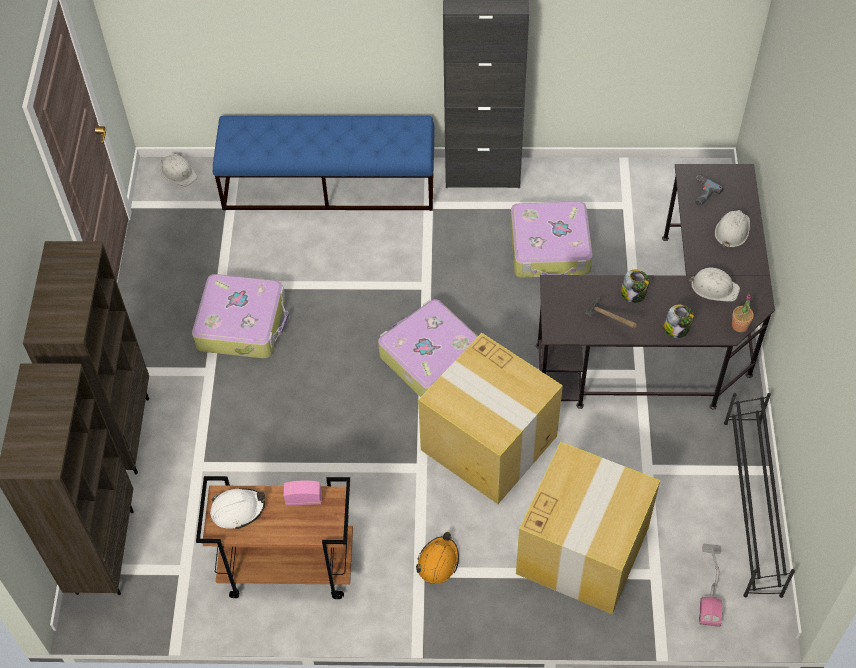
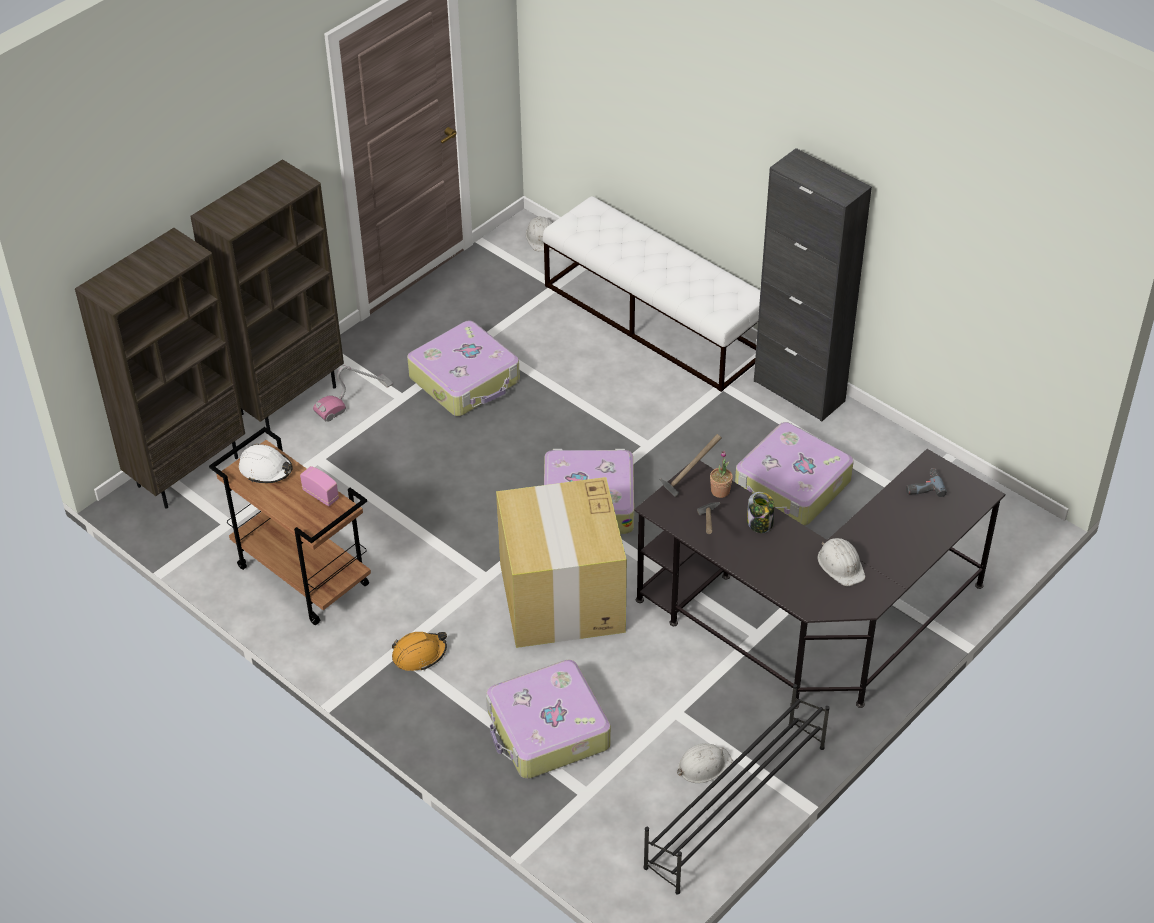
camera: 40 degrees right, 10 degrees down
(330, 185) = (654, 320): blue bench -> white bench
(554, 295) = (689, 480): none -> hammer
(583, 549) = (547, 731): cardboard box -> suitcase
(676, 329) = (765, 574): jar -> none
(710, 586) = (623, 838): vacuum cleaner -> vacuum cleaner (354, 399)
(732, 230) = (915, 532): white hard hat -> white hard hat (703, 765)
(739, 325) = (827, 608): potted plant -> potted plant (720, 491)

